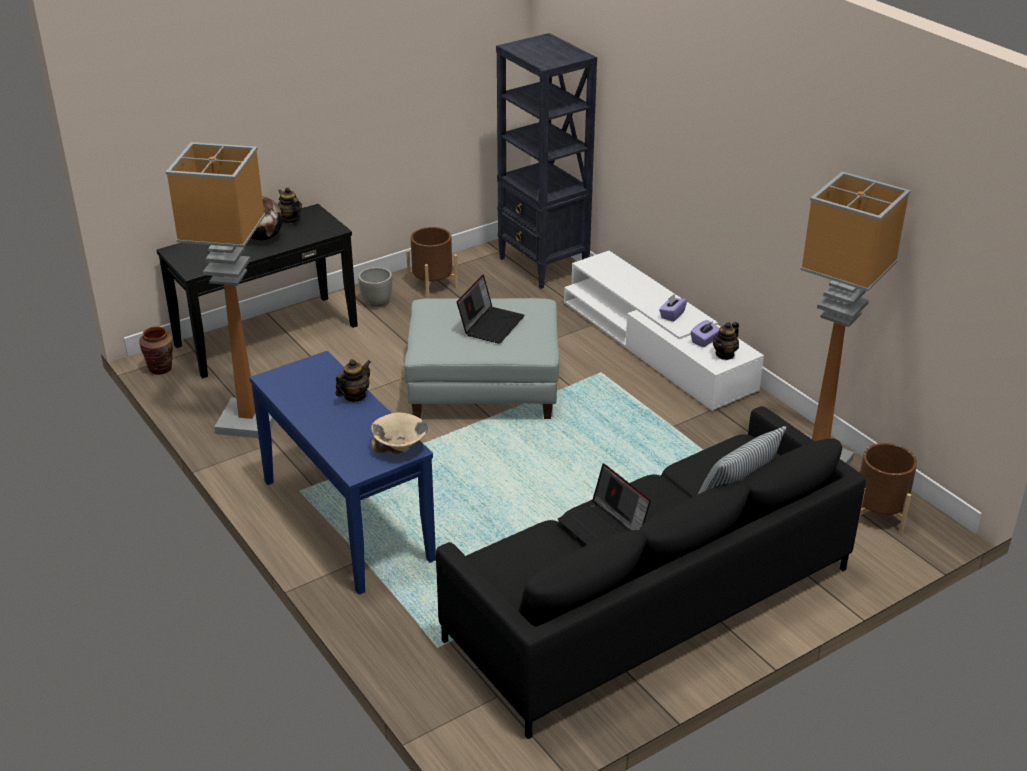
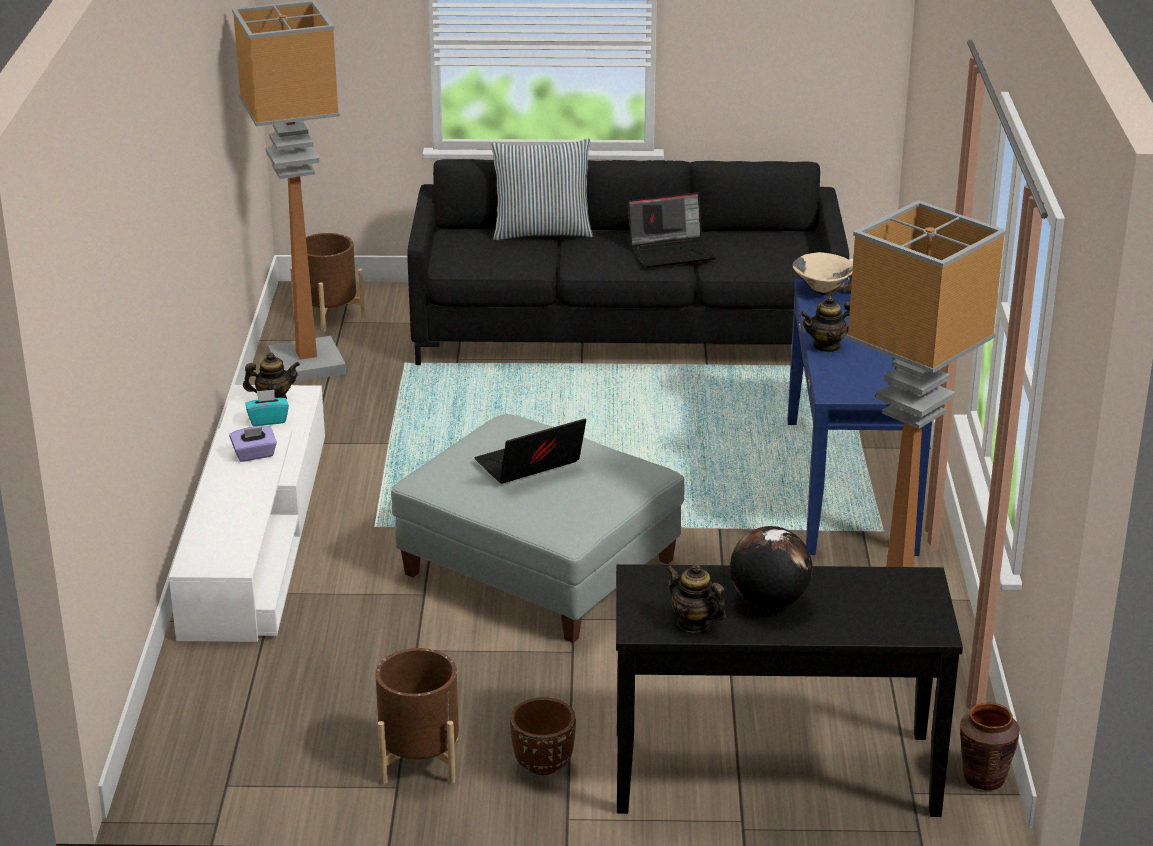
camera: 145 degrees left, 5 degrees down
(290, 220) = (694, 623): teapot -> teapot turned 135 degrees clockwise
(377, 302) = (542, 765): grey planter -> brown planter
(543, 266) = (204, 721): black bookcase -> none
(603, 529) = (672, 251): laptop -> laptop turned 75 degrees clockwise
(704, 341) = (268, 420): purple tissue box -> turquoise tissue box

